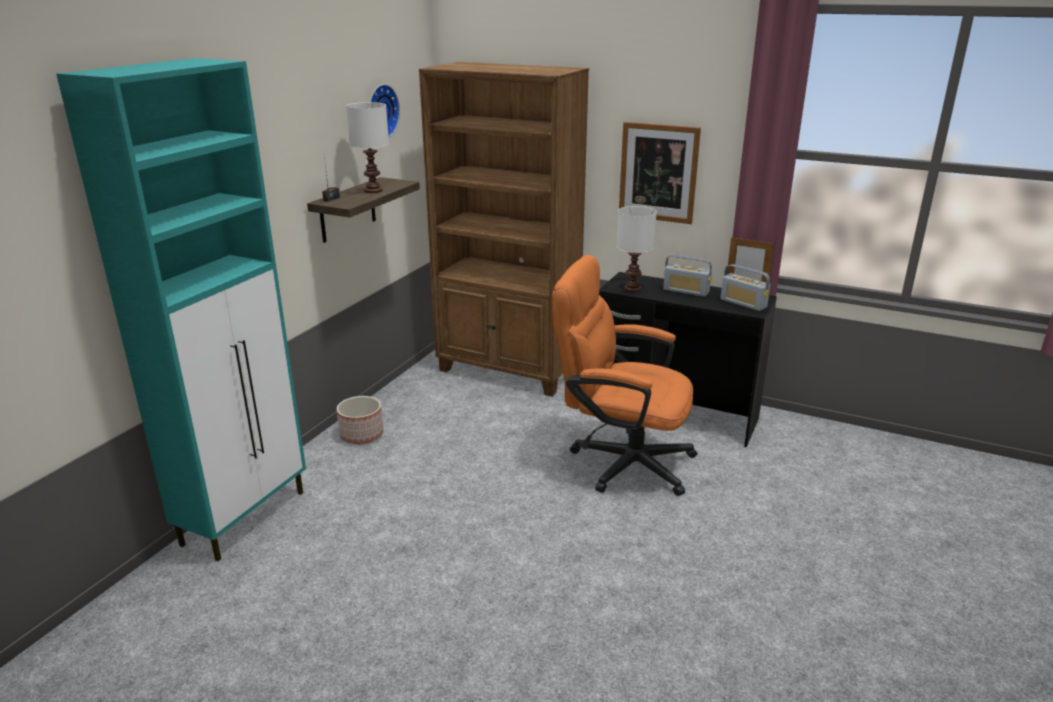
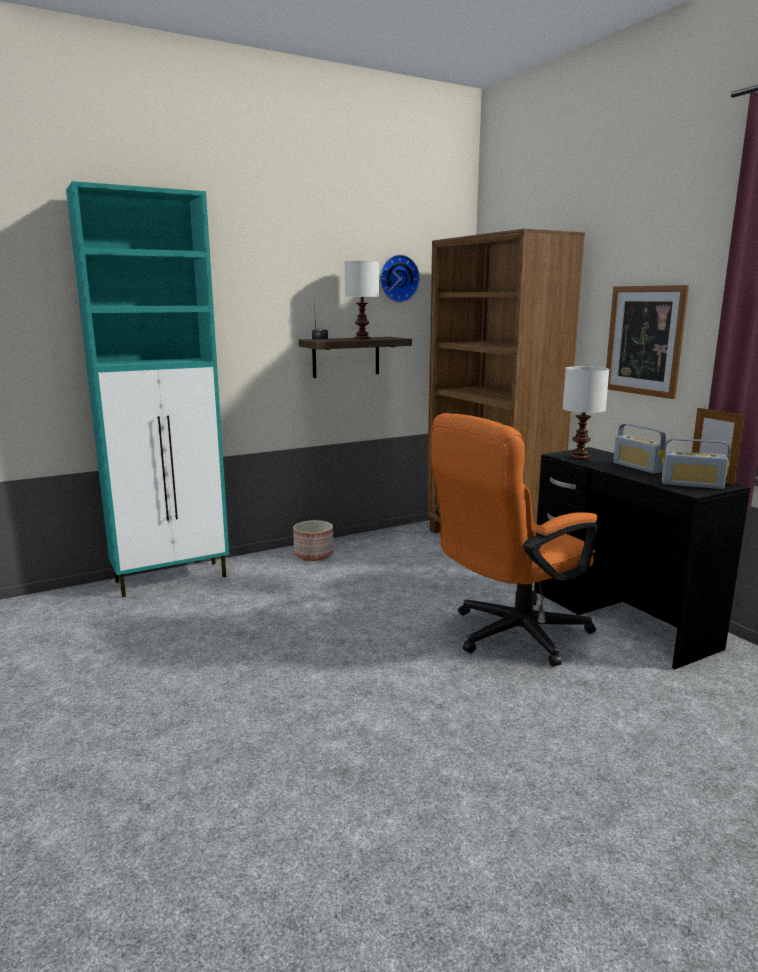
camera: 35 degrees right, 10 degrees down
(620, 461) = (509, 636): orange office chair -> orange office chair turned 90 degrees counterclockwise
(743, 303) = (692, 484): radio -> radio turned 60 degrees counterclockwise

